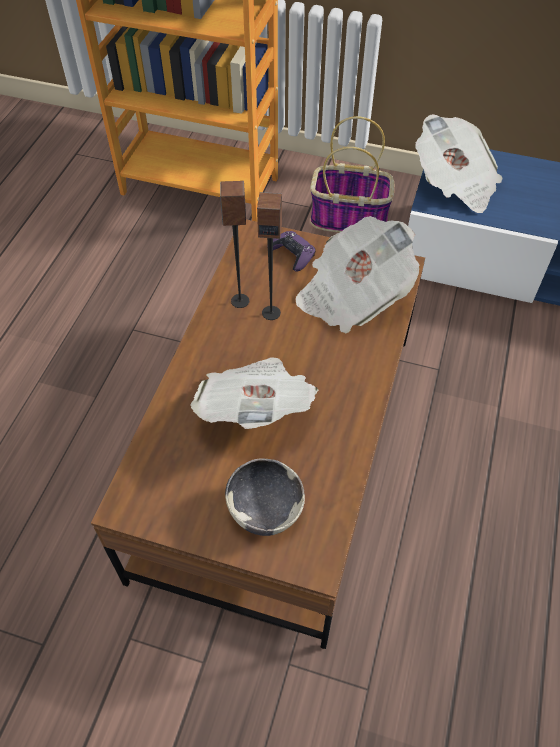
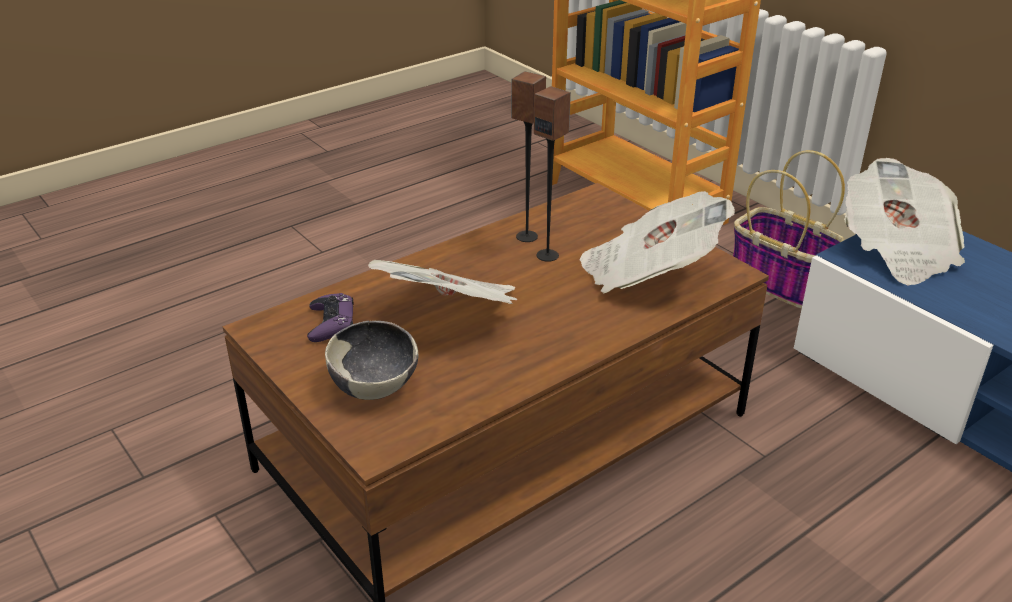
camera: 35 degrees right, 20 degrees down
(292, 254) = (619, 223): purple game controller -> purple game controller (331, 323)

